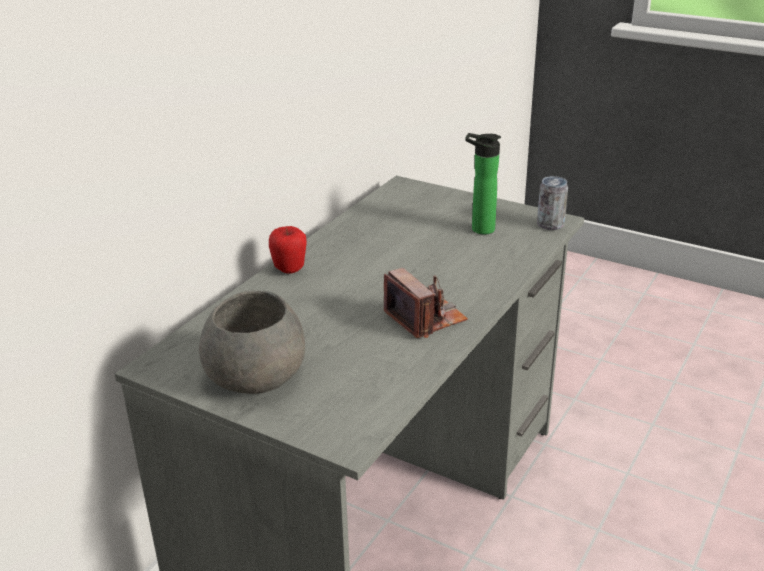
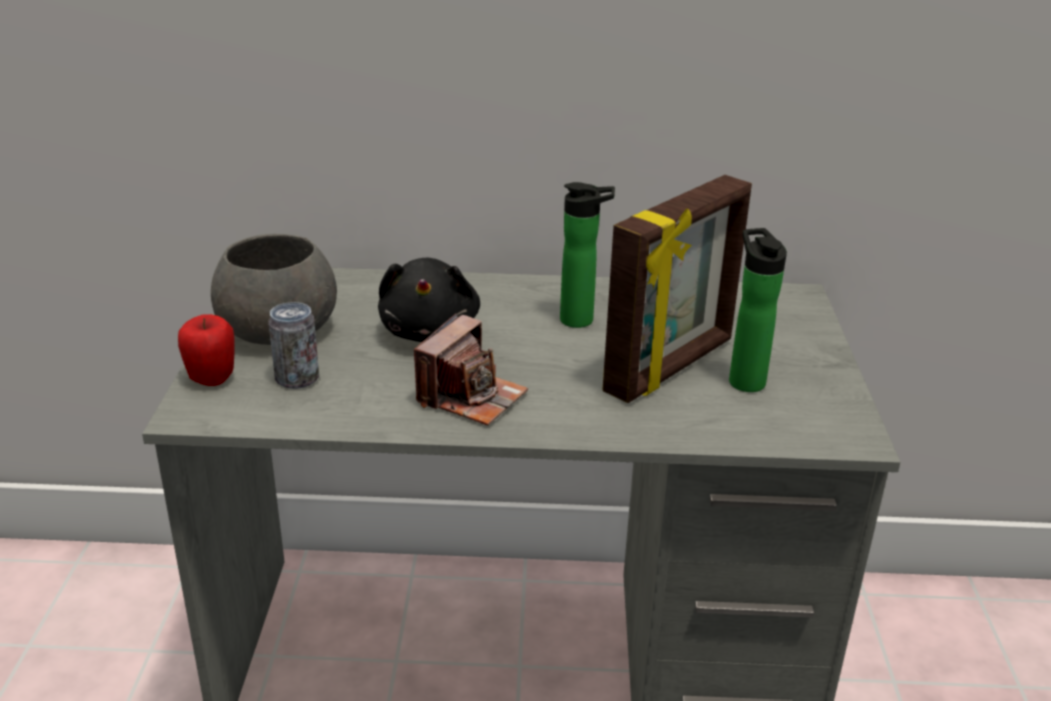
camera: 60 degrees right, 0 degrees up
(289, 270) = (502, 287): apple -> apple (212, 379)
(323, 312) = (430, 331): none -> black plush toy
(365, 255) = (582, 320): none -> bottle
(448, 245) = (671, 367): none -> picture frame
(550, 224) = (832, 435): can -> can (297, 378)

